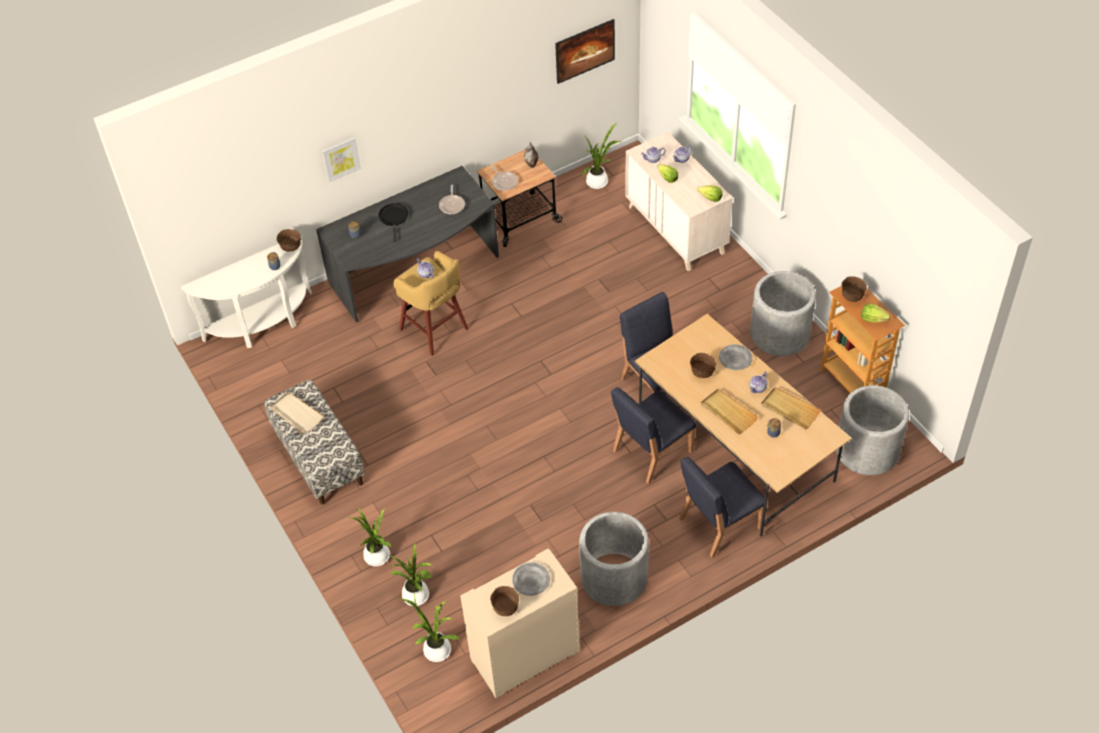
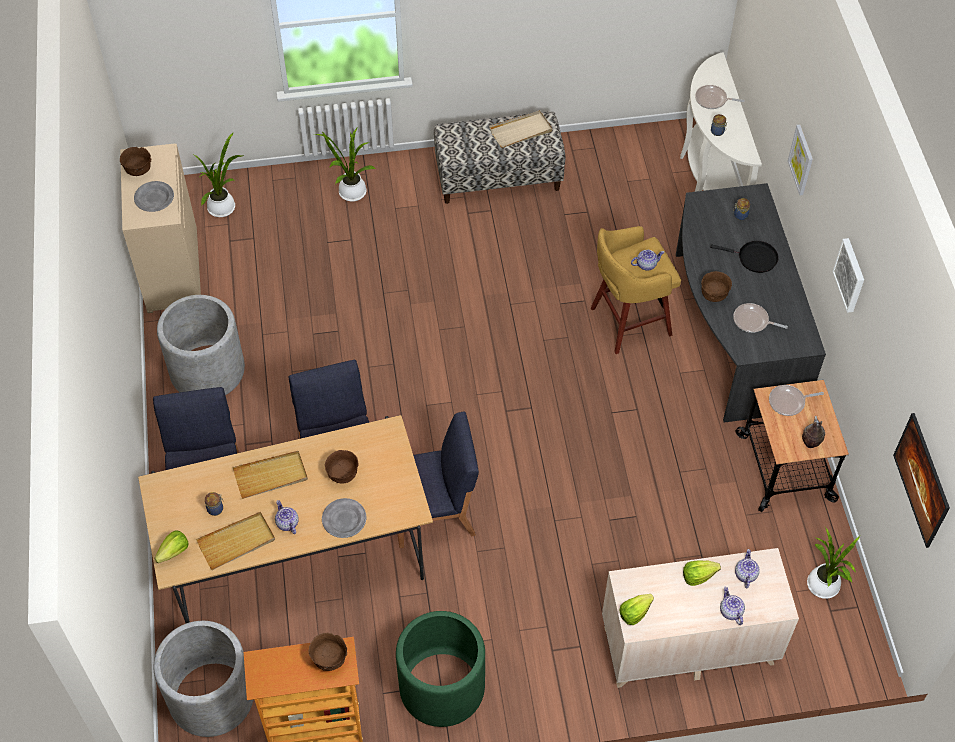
camera: 110 degrees right, 5 degrees up
(240, 278) = (713, 100): none -> frying pan
(291, 247) = (742, 151): brown bowl -> brown bowl (713, 295)
(417, 597) = (287, 209): potted plant -> none
(446, 104) = (851, 275): none -> picture
(780, 334) = (441, 687): grey planter -> green planter
(873, 319) = (279, 665): lettuce -> lettuce (174, 552)

